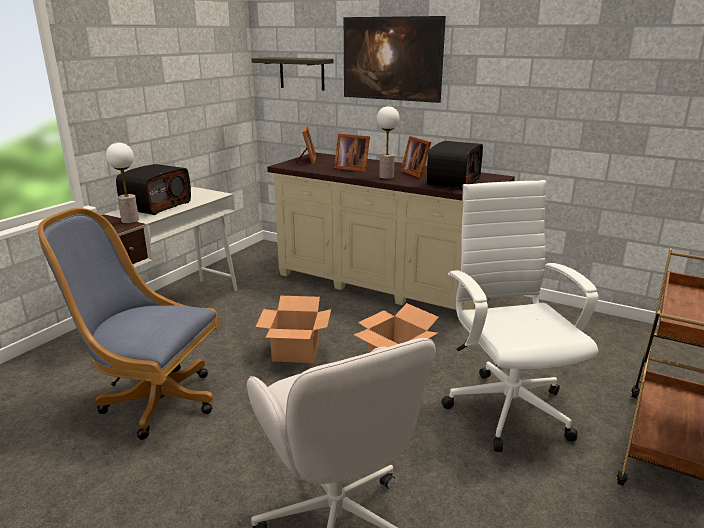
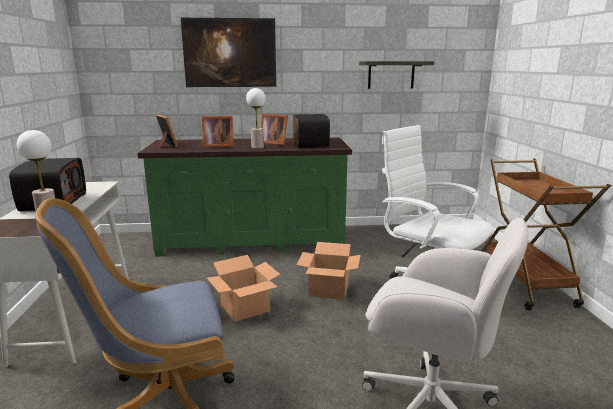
camera: 35 degrees left, 5 degrees down
(302, 73) = (137, 68): shelf -> shelf (391, 75)
(385, 283) = (253, 240): beige cabinet -> green cabinet

